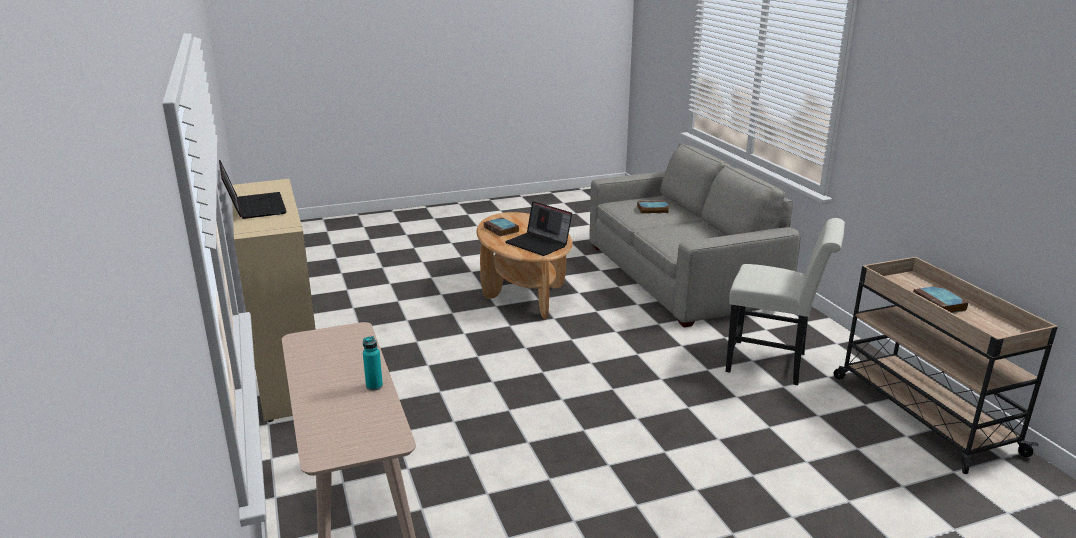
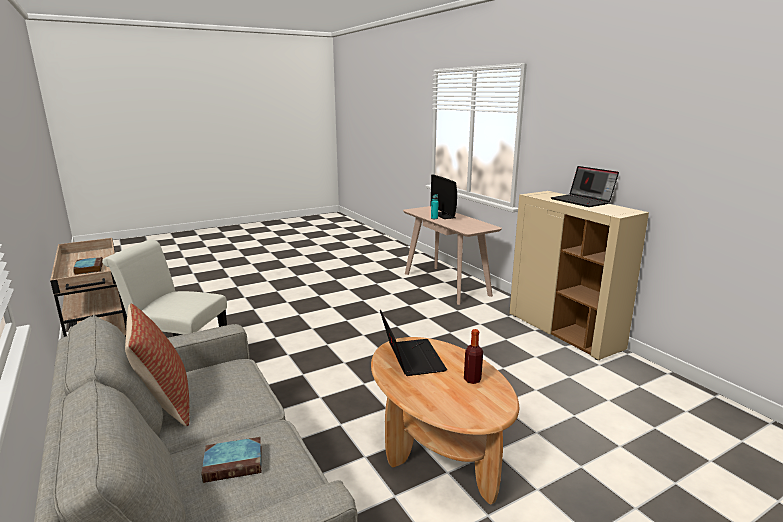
camera: 170 degrees right, 5 degrees down
(339, 400) = (443, 215): none -> monitor
(502, 230) = (472, 379): book -> bottle
(539, 244) = (410, 358): laptop -> laptop turned 45 degrees clockwise
(714, 234) = (165, 403): none -> pillow

